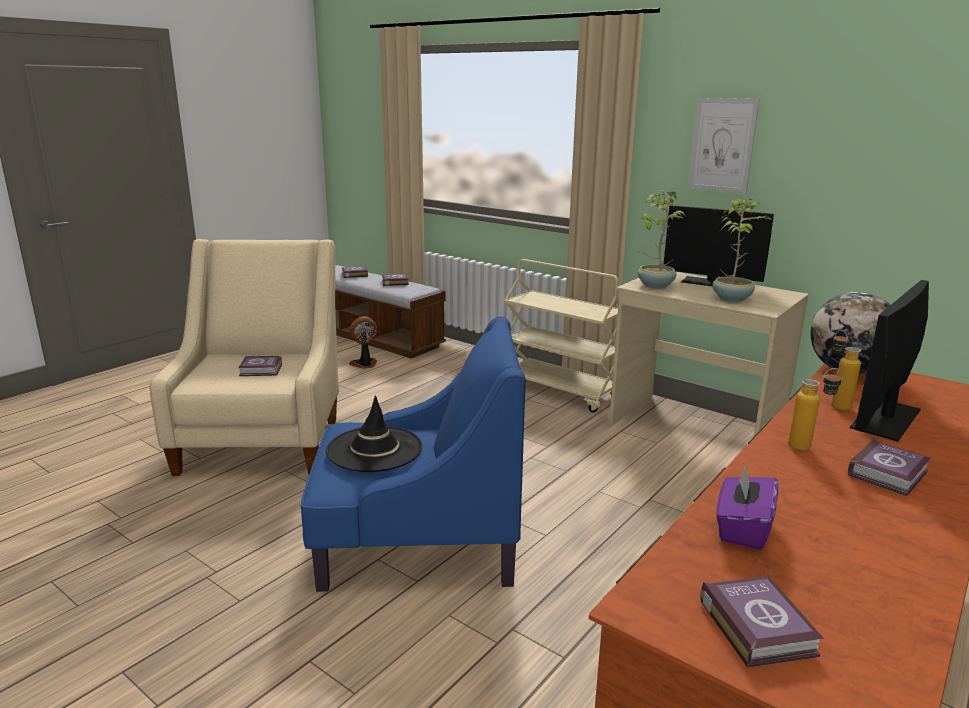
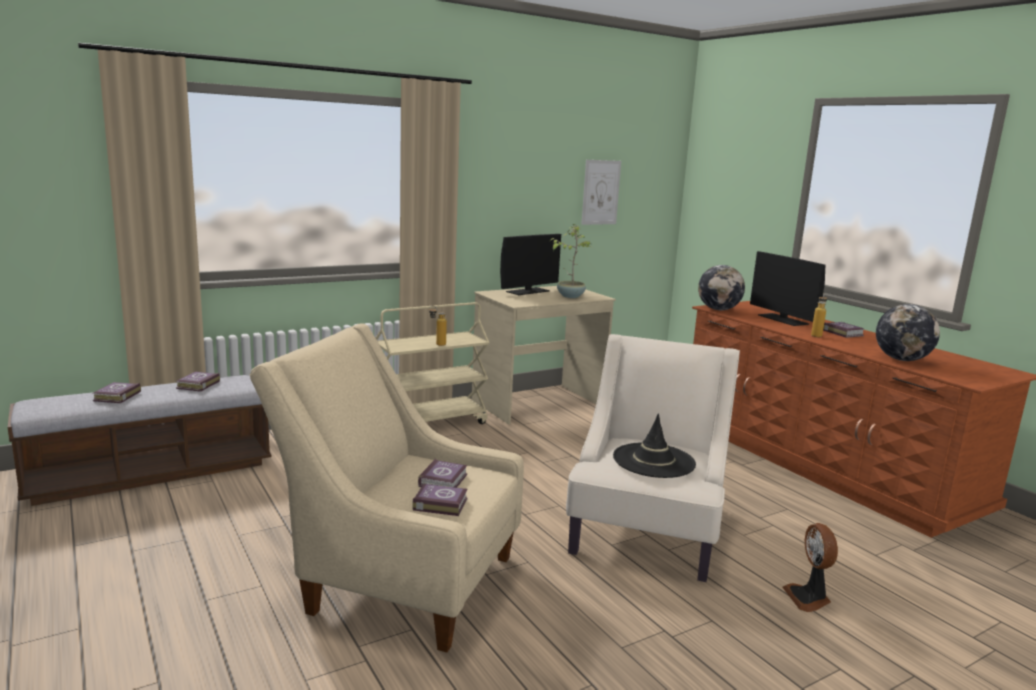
camera: 70 degrees left, 5 degrees down
(364, 364) = (244, 492): fan -> fan (808, 598)
(416, 539) = (646, 529): blue armchair -> beige armchair
(654, 285) = (521, 300): potted plant -> none
(722, 145) = (509, 188): picture -> picture (601, 192)
(742, 529) = (901, 359): purple tissue box -> globe
(757, 625) = (974, 373): book -> book (439, 503)
(835, 404) = (764, 321): bottle -> bottle (437, 344)

